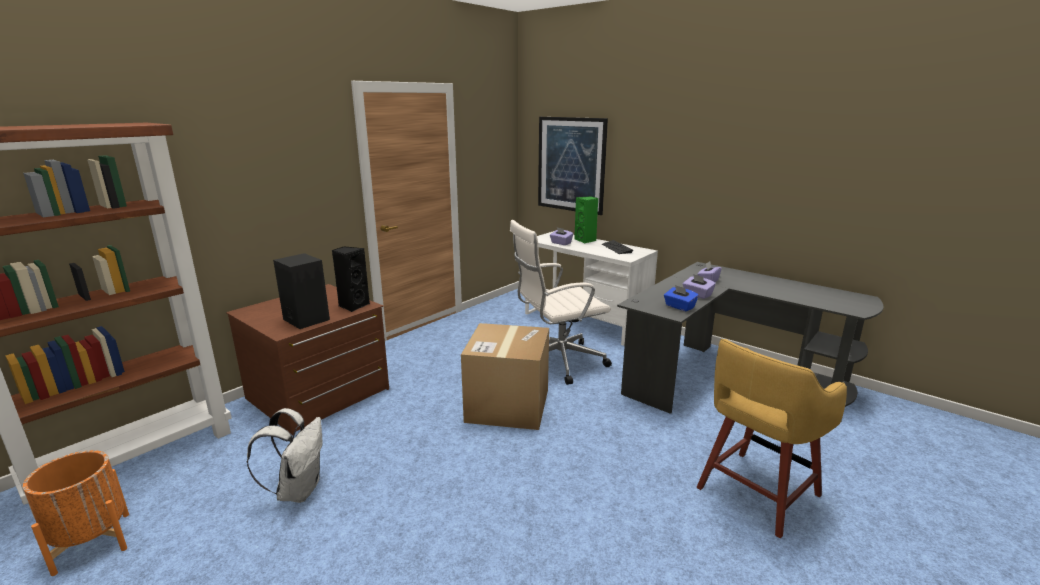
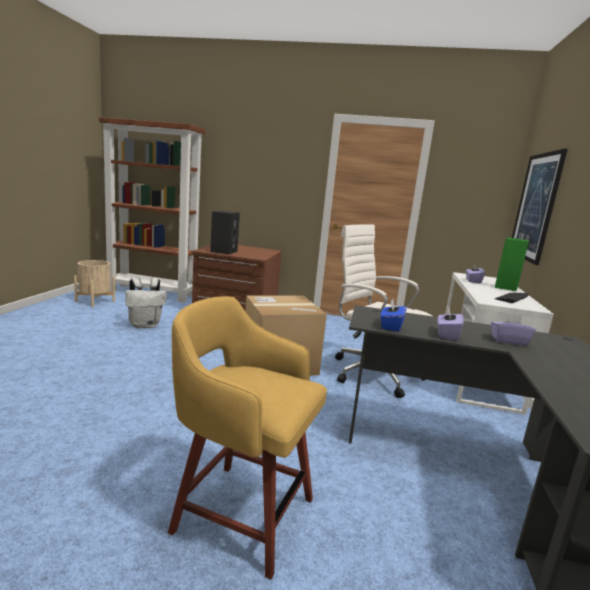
camera: 60 degrees right, 5 degrees down
(92, 542) = (95, 301): orange planter -> beige planter
(353, 306) = (254, 256): black speaker -> none

